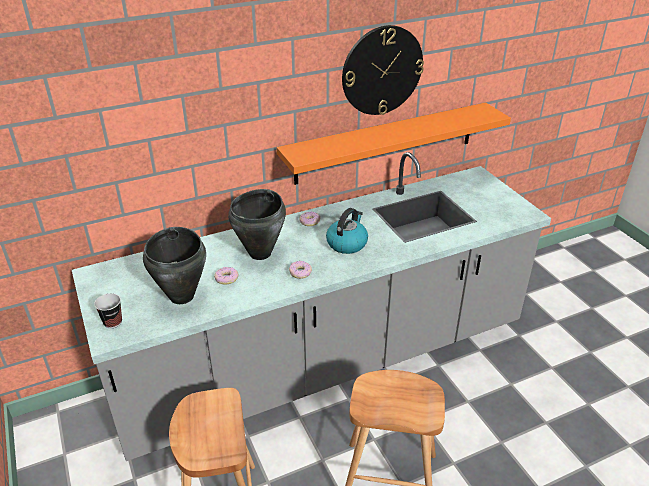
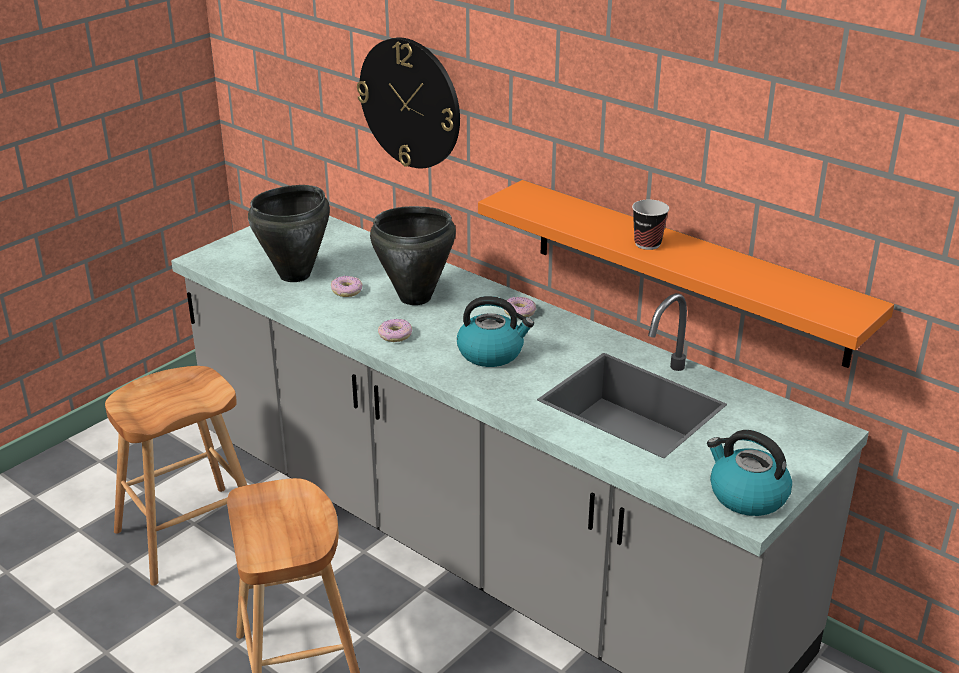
camera: 65 degrees right, 5 degrees down
(113, 322) = (228, 252): cup -> cup (647, 244)
(382, 70) = (684, 137): wall clock -> wall clock (410, 103)
(516, 210) = (746, 495): none -> kettle

